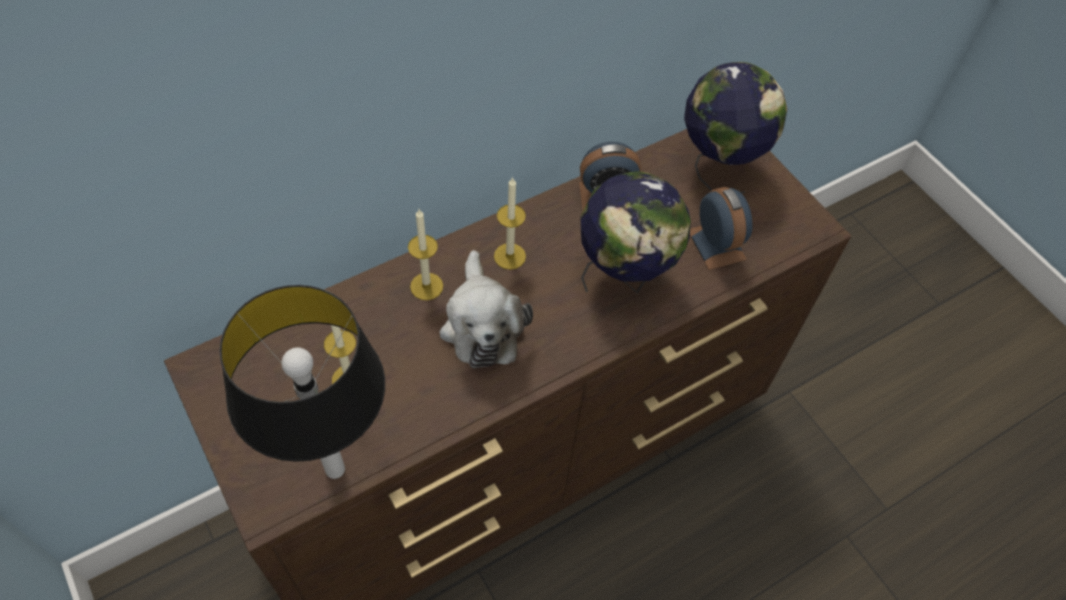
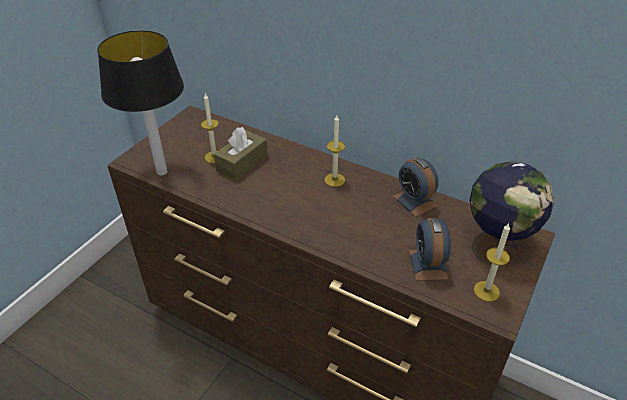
camera: 65 degrees right, 15 degrees down
(393, 349) = (242, 163): none -> brown tissue box
(426, 286) = (289, 159): candle -> candle (486, 291)
(482, 324) = (281, 186): plush toy -> none
(624, 275) = (363, 230): globe -> none
(716, 244) = (428, 264): alarm clock -> alarm clock turned 135 degrees clockwise

